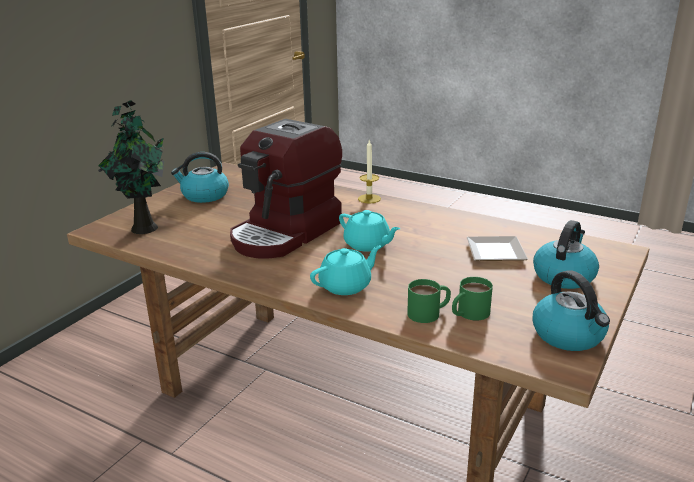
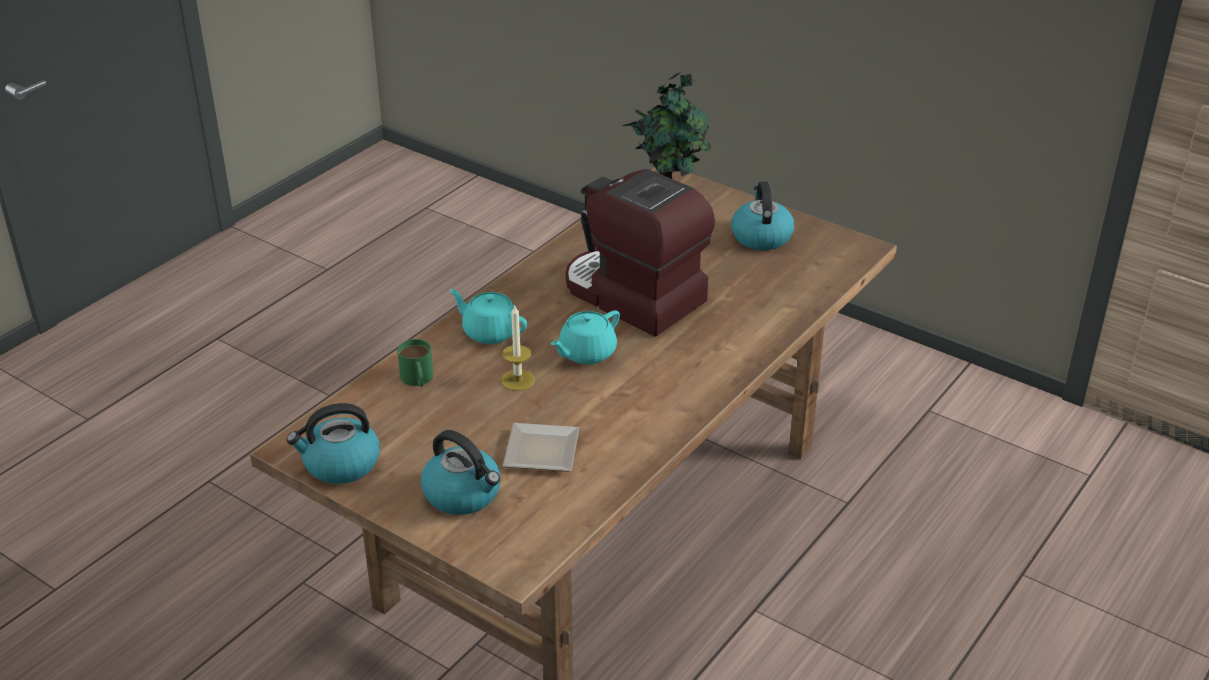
camera: 95 degrees right, 10 degrees up
(346, 286) = (490, 332): turquoise teapot -> turquoise teapot turned 150 degrees clockwise
(369, 199) = (736, 365): candle -> candle (518, 380)
(468, 314) = (406, 405): green mug -> none

